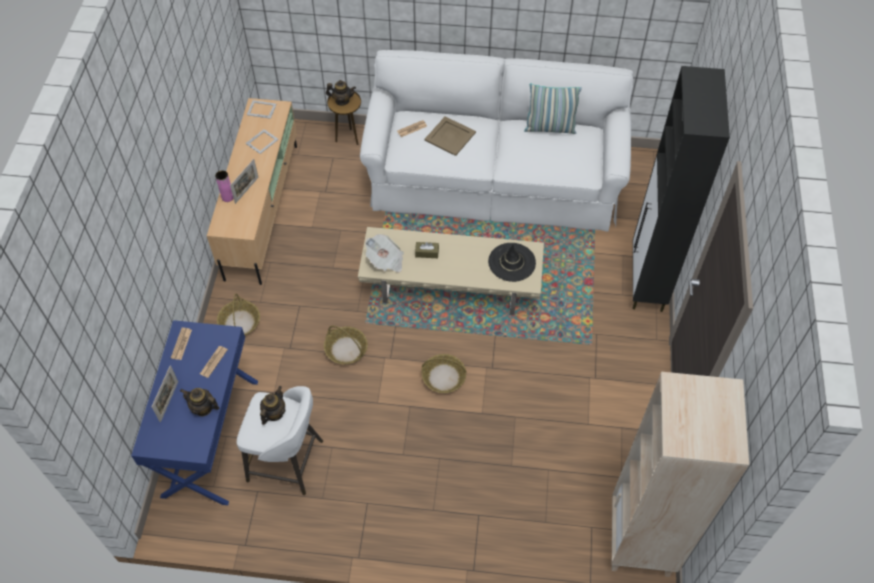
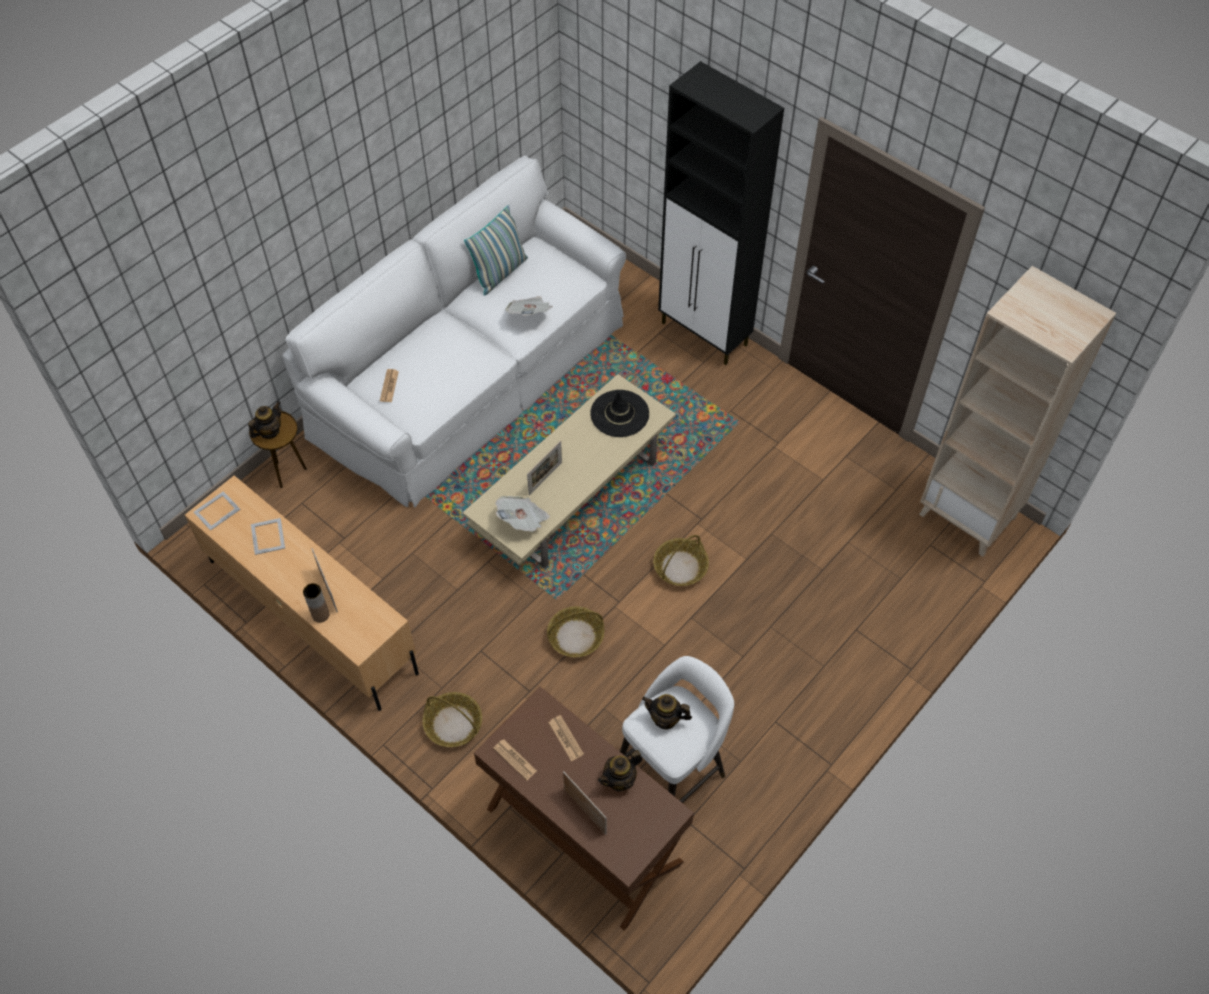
camera: 55 degrees left, 0 degrees up
(209, 437) = (583, 836): blue desk -> brown desk
(227, 197) = (320, 615): pink vase -> brown vase
(274, 413) = (665, 719): teapot -> teapot turned 45 degrees counterclockwise
(427, 253) = (545, 478): brown tissue box -> picture frame
(450, 136) = (433, 359): beige tray -> none
(530, 162) = (530, 314): none -> newspaper

